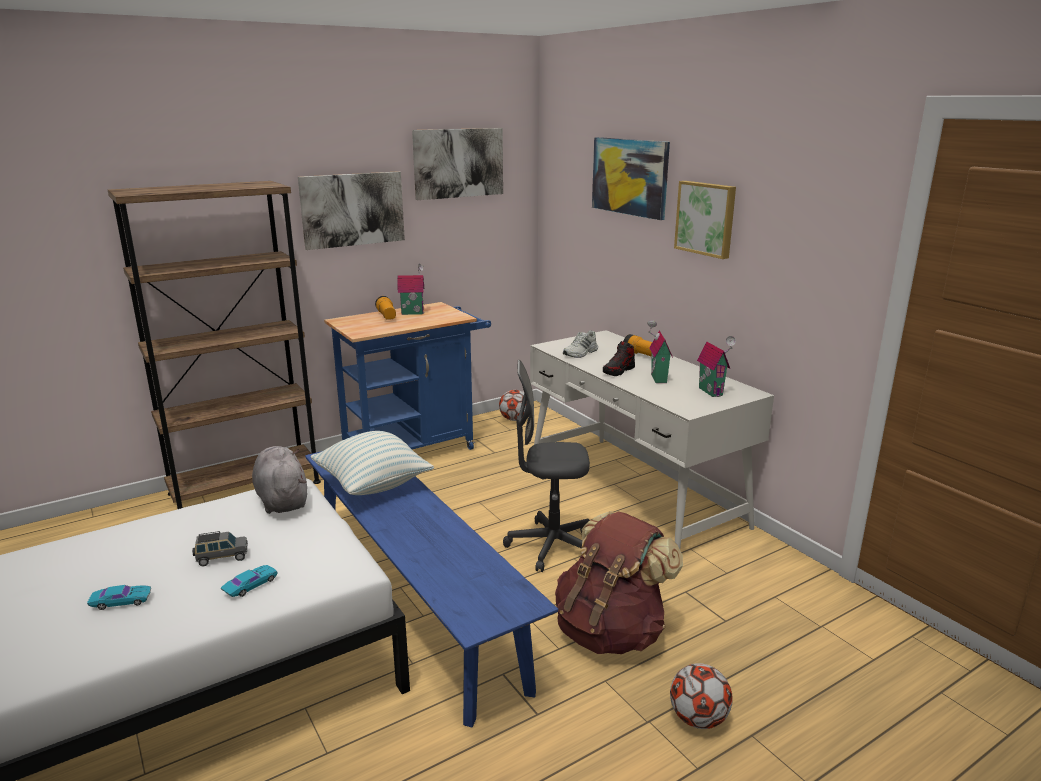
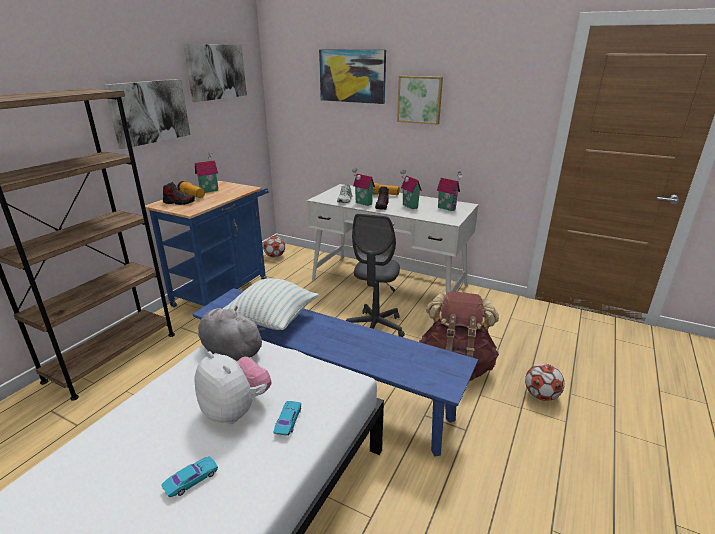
camera: 30 degrees left, 5 degrees up
(222, 558) = (236, 410): grey toy car -> plush toy
(363, 321) = (179, 202): none -> shoe
(551, 546) = (375, 328): grey office chair -> grey office chair turned 45 degrees counterclockwise
(597, 362) = (363, 203): none -> toy house

